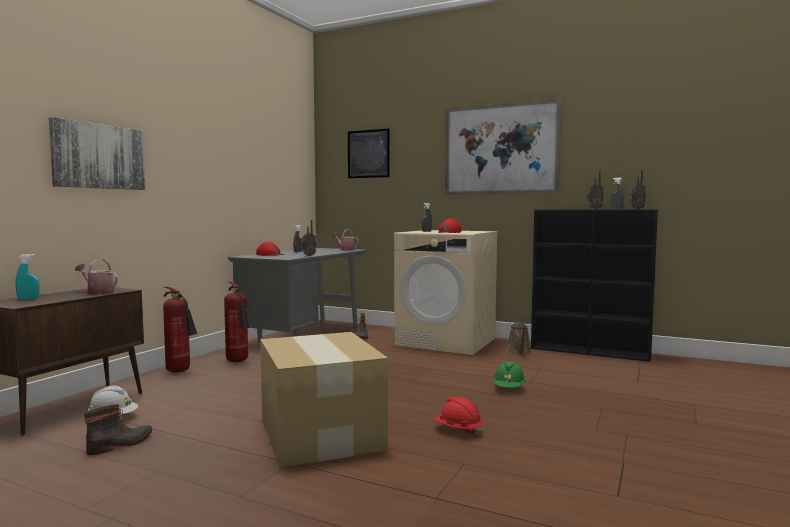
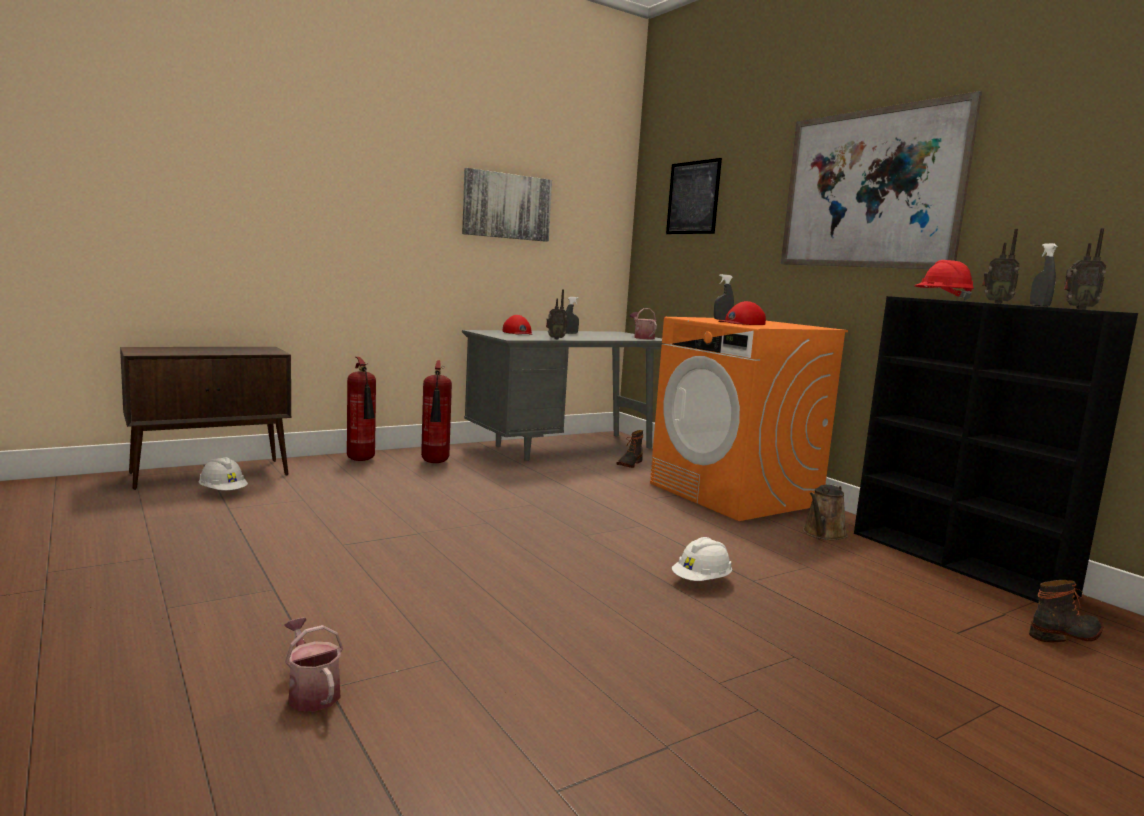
camera: 30 degrees right, 5 degrees up
(28, 299) = (170, 349): turquoise spray bottle -> none
(98, 156) = (280, 195): picture -> picture (506, 206)
(98, 292) = (244, 351): watering can -> watering can (311, 692)
(121, 444) = (180, 520): boot -> boot (1066, 634)
(321, 433) = (362, 567): cardboard box -> none
(447, 342) = (735, 494): beige washing machine -> orange washing machine
(458, 430) = (518, 615): red hard hat -> red hard hat (942, 299)
(509, 388) = (701, 581): green hard hat -> white hard hat

